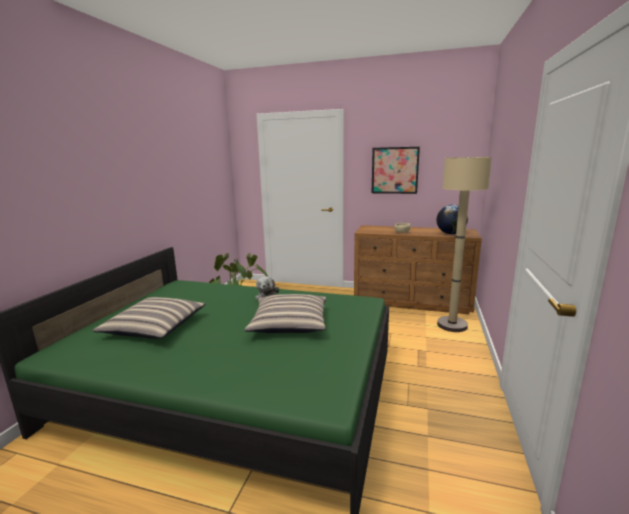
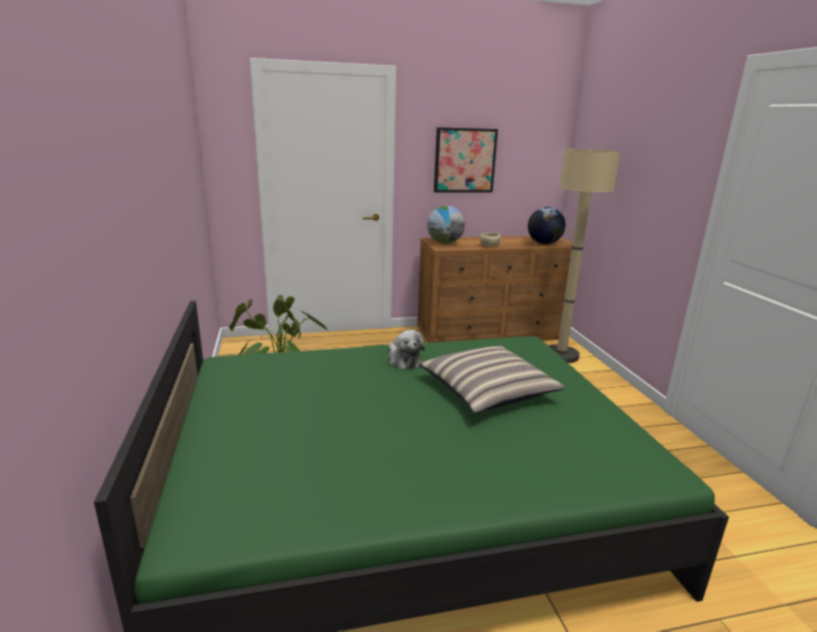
camera: 30 degrees left, 5 degrees up
(155, 327) = (310, 440): pillow -> none
(371, 229) = (444, 243): none -> globe

